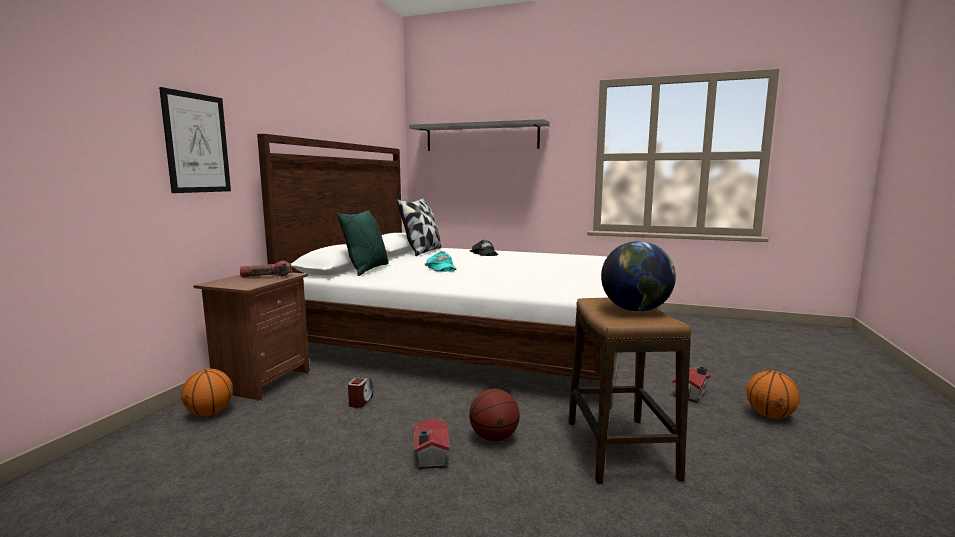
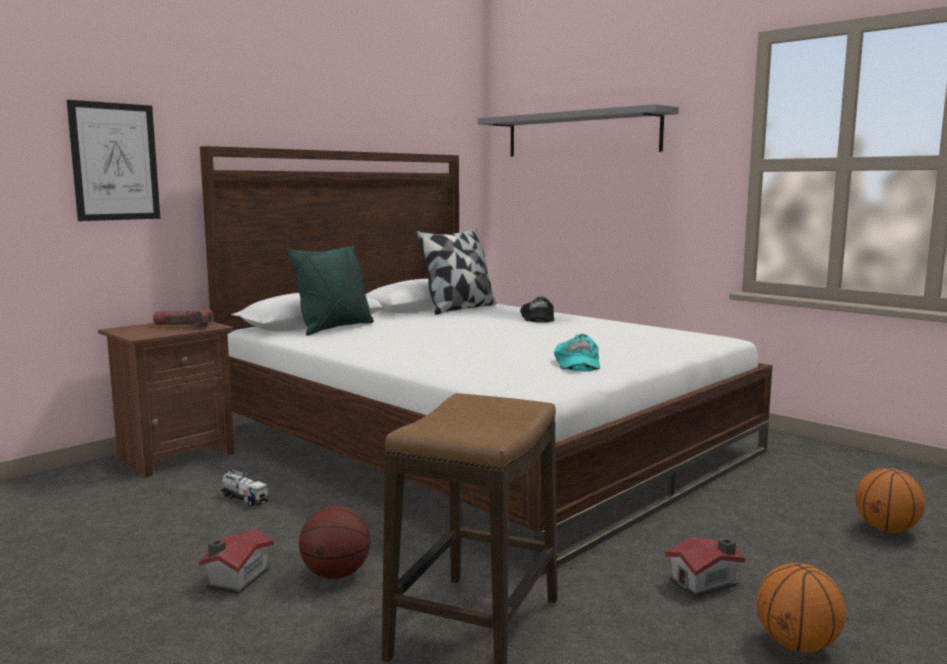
camera: 25 degrees right, 0 degrees up
(210, 413) = (89, 481): basketball -> basketball (886, 529)
(360, 401) = (244, 499): alarm clock -> toy truck
(441, 268) = (426, 333): turquoise cap -> turquoise cap (576, 363)
(635, 310) = (488, 418): globe -> none

